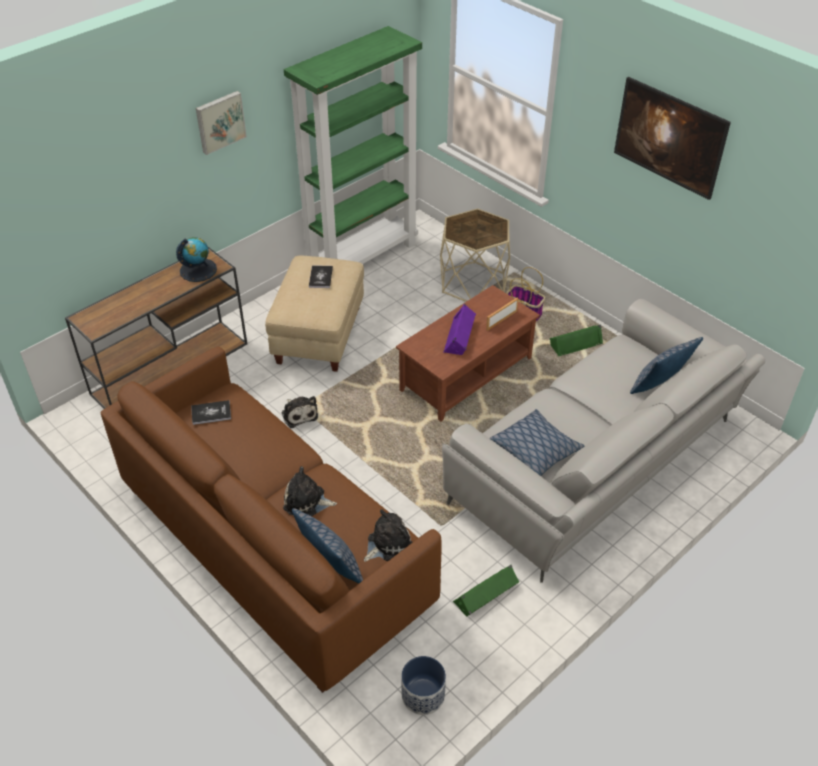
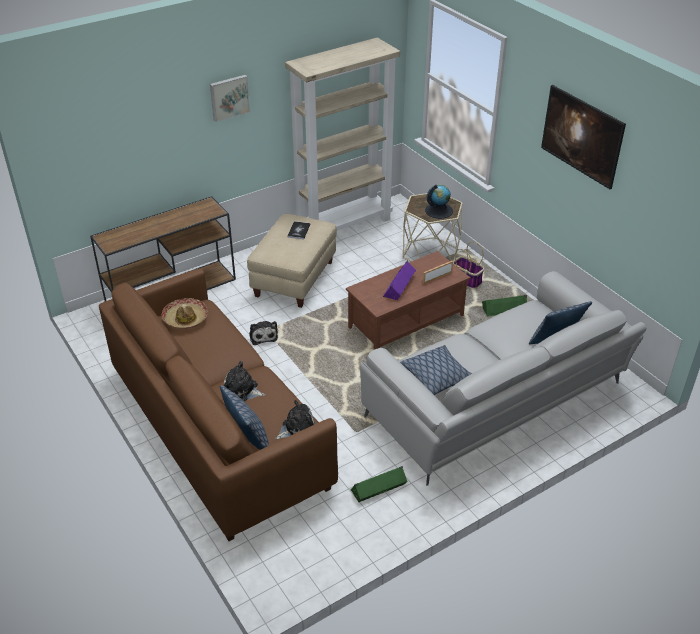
camera: 10 degrees right, 5 degrees down
(198, 270) = (199, 212): globe -> globe (439, 210)
(211, 413) = (185, 318): book -> hat
(362, 258) = (344, 225): green bookcase -> beige bookcase
(423, 695) = (308, 555): planter -> none

